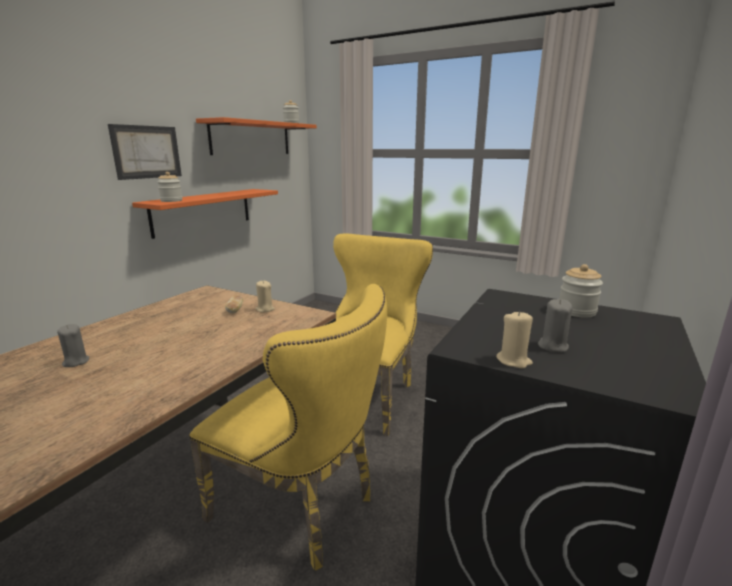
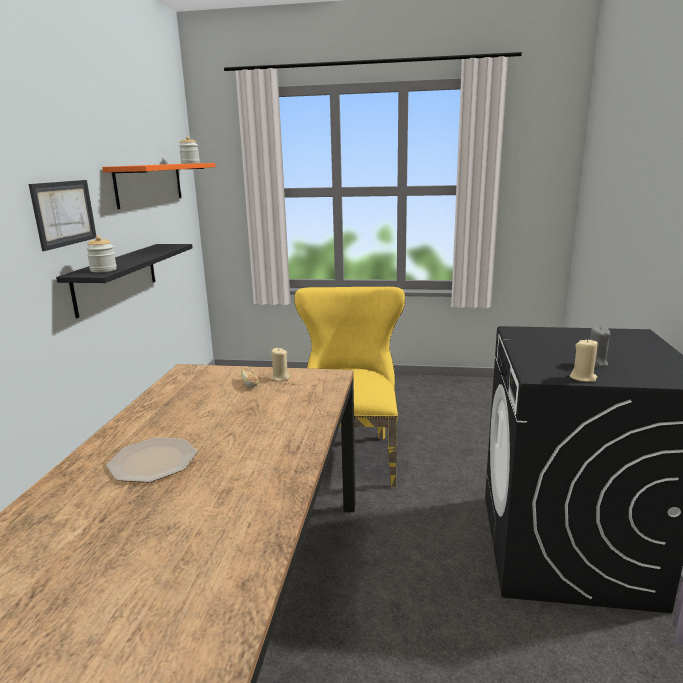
camera: 20 degrees left, 0 degrees up
(75, 362) = (154, 461): grey candle -> plate
(203, 211) = (116, 278): orange shelf -> black shelf
(303, 508) = (363, 567): yellow chair -> none
(576, 311) = (582, 335): jar -> none

